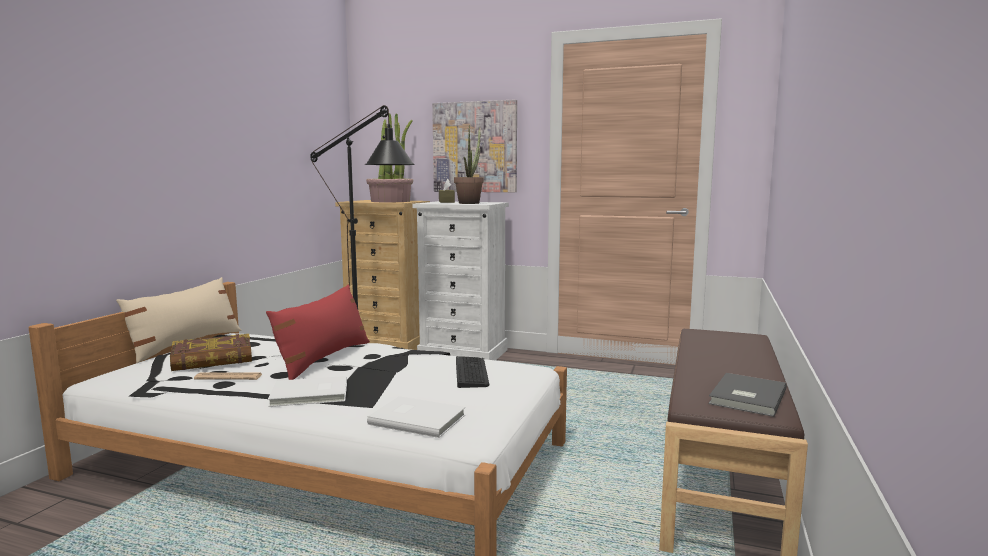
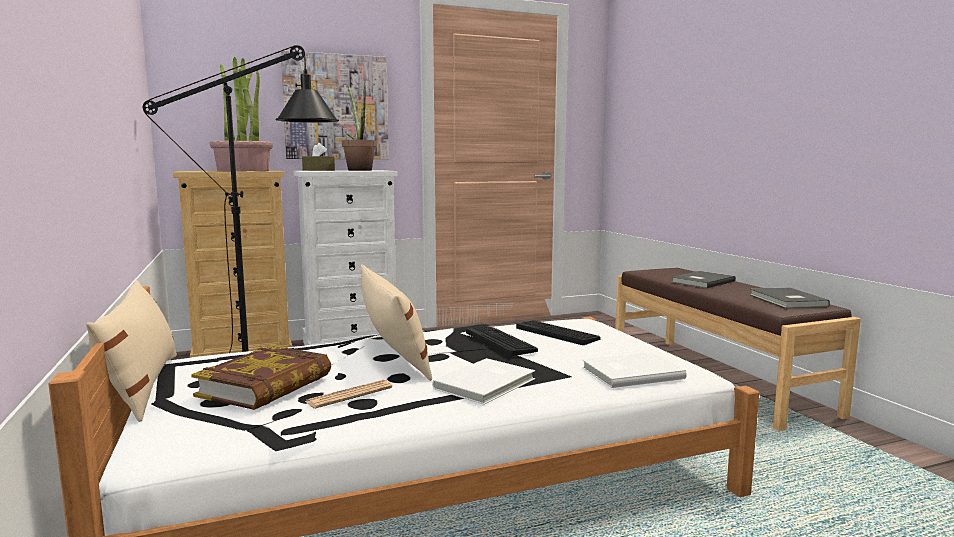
camera: 40 degrees left, 0 degrees up
(323, 359) = (393, 355): red pillow -> beige pillow
(407, 367) = (500, 341): none -> keyboard
(724, 355) = (701, 281): none -> grey book

